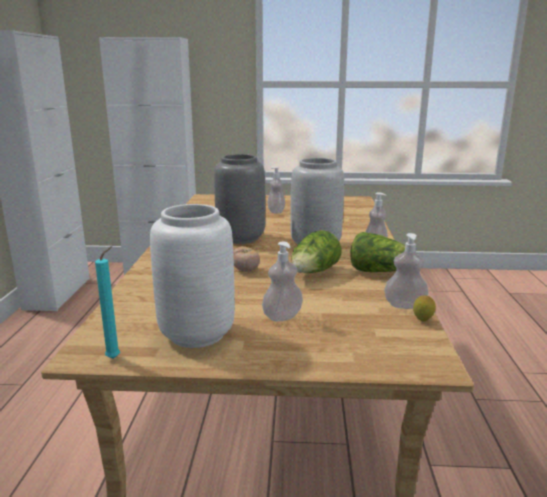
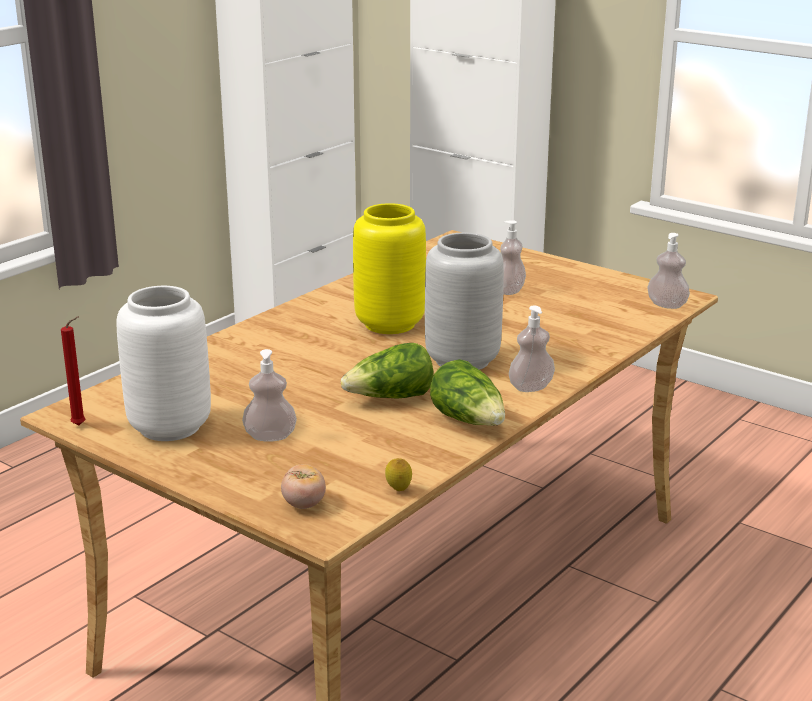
camera: 35 degrees right, 5 degrees up
(115, 357) = (81, 425): turquoise candle -> red candle
(241, 238) = (391, 324): grey vase -> yellow vase
(245, 270) = (322, 372): tomato -> tomato (304, 504)
(404, 305) = (414, 468): soap dispenser -> soap dispenser (667, 305)

